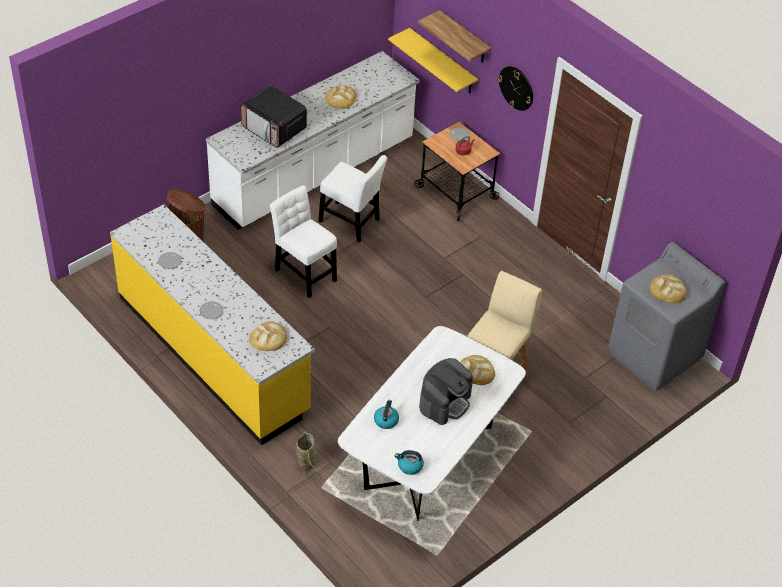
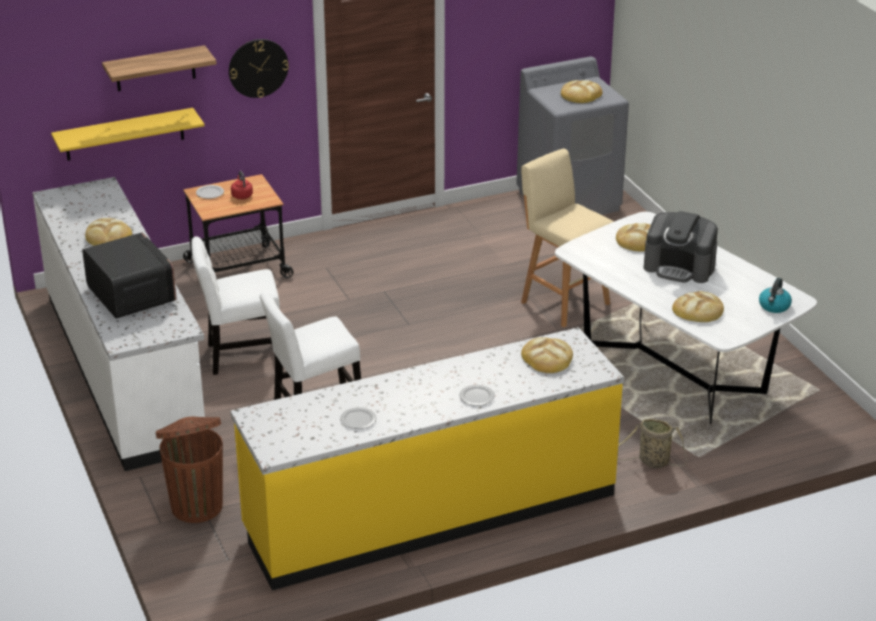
camera: 70 degrees left, 15 degrees down
(274, 128) = (131, 295): microwave -> microwave turned 90 degrees counterclockwise
(351, 222) = (241, 356): white chair -> white chair turned 150 degrees counterclockwise
(386, 420) = (698, 310): kettle -> bread
(445, 402) = (679, 267): coffee machine -> coffee machine turned 150 degrees clockwise

